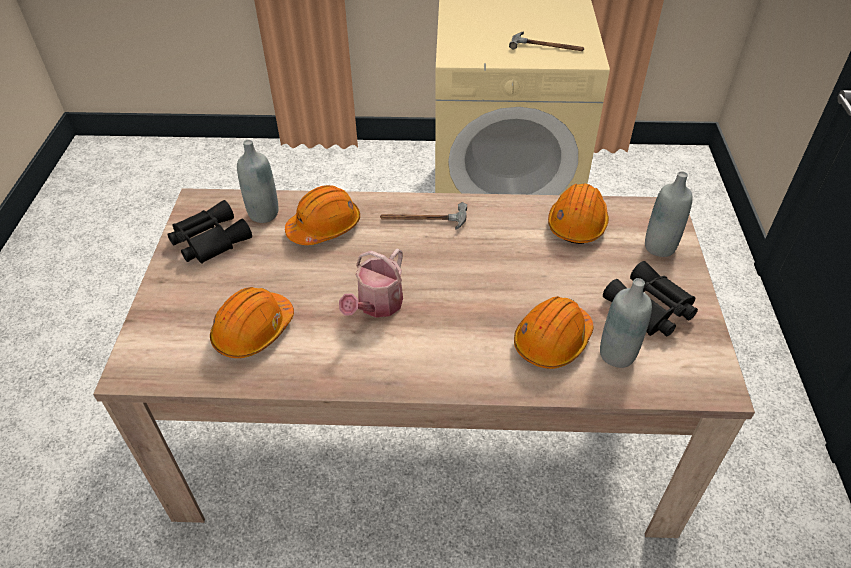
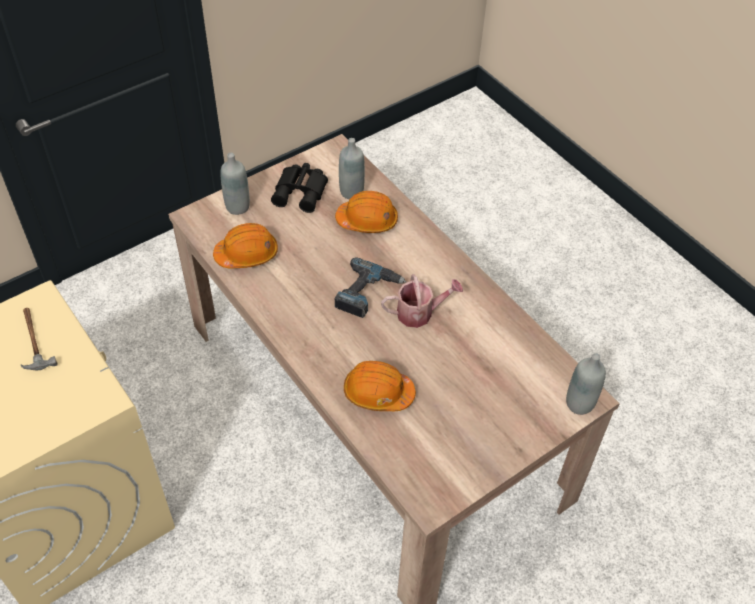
camera: 130 degrees left, 5 degrees up
(208, 239) = (458, 457): black binoculars -> none
(253, 331) = (500, 360): orange hard hat -> none
(263, 214) = (400, 444): grey bottle -> grey bottle (579, 403)
(423, 220) = (317, 339): hammer -> none
(443, 281) = (367, 293): none -> power drill

